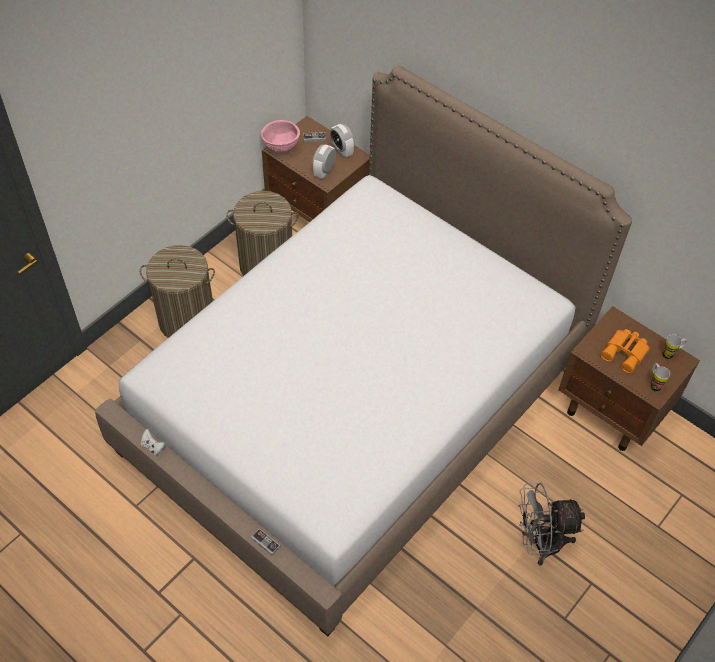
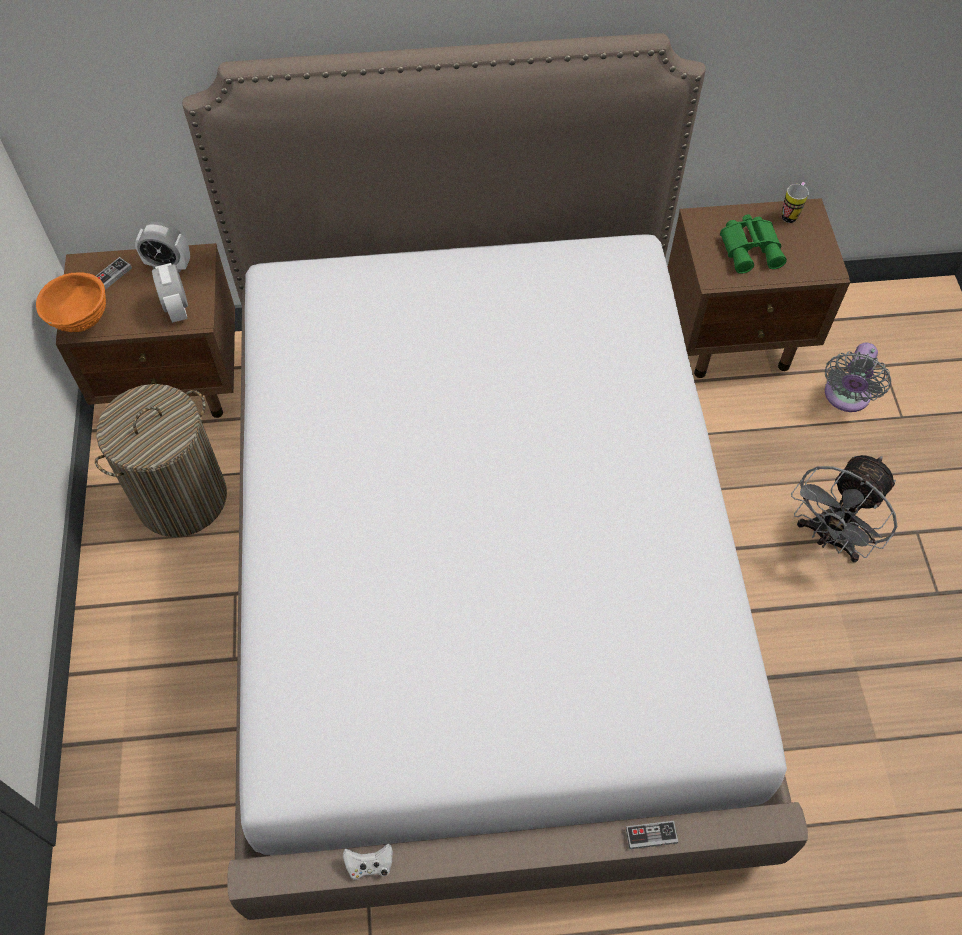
camera: 45 degrees left, 5 degrees up
(187, 320) = (156, 657): laundry basket -> none
(281, 148) = (82, 321): pink bowl -> orange bowl
(626, 353) = (751, 248): orange binoculars -> green binoculars
(638, 490) = (845, 397): none -> grey fan
(654, 383) = (814, 258): mug -> none

